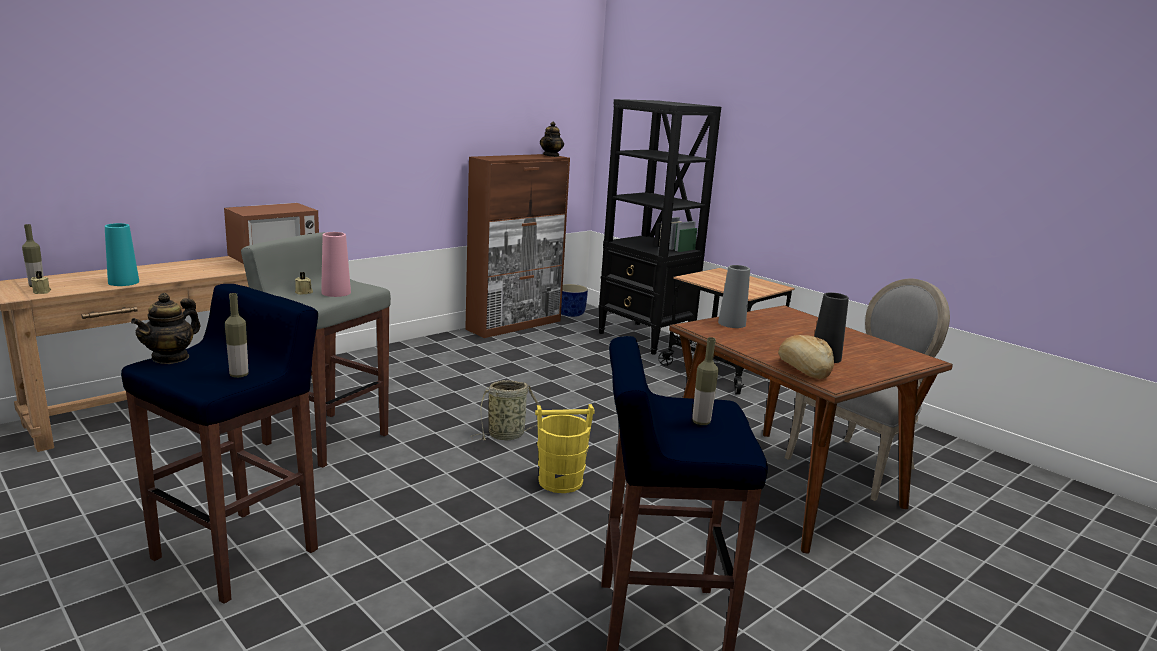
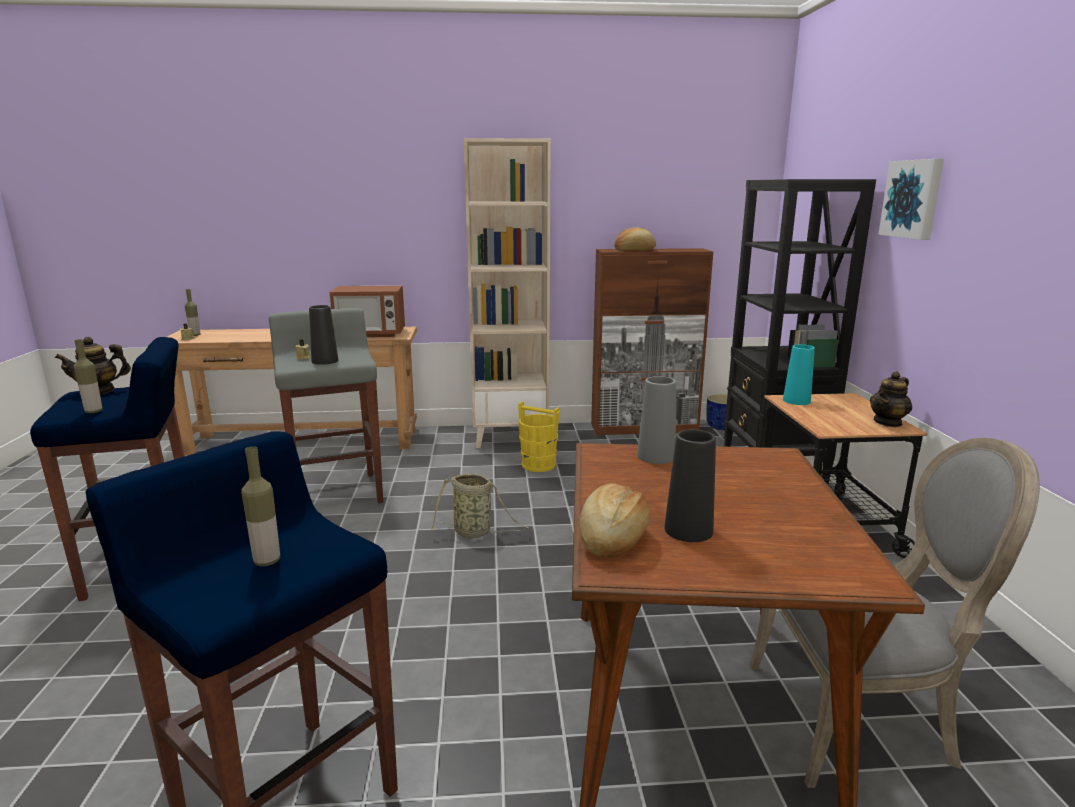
camera: 40 degrees right, 0 degrees up
(123, 282) = (243, 338): turquoise vase -> turquoise vase (796, 401)
(336, 292) = (325, 361): pink vase -> black vase
(410, 353) = (510, 436): none -> beige bookcase
(509, 158) = (634, 250): none -> bread
(551, 155) = (695, 249): teapot -> teapot (888, 422)
(560, 481) = (447, 595): yellow bucket -> yellow bucket (538, 465)
(758, 124) = (913, 199): none -> picture

